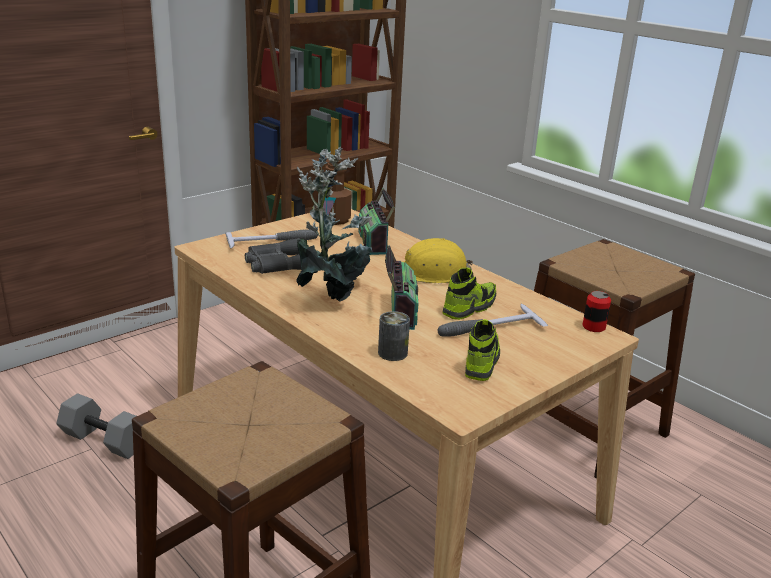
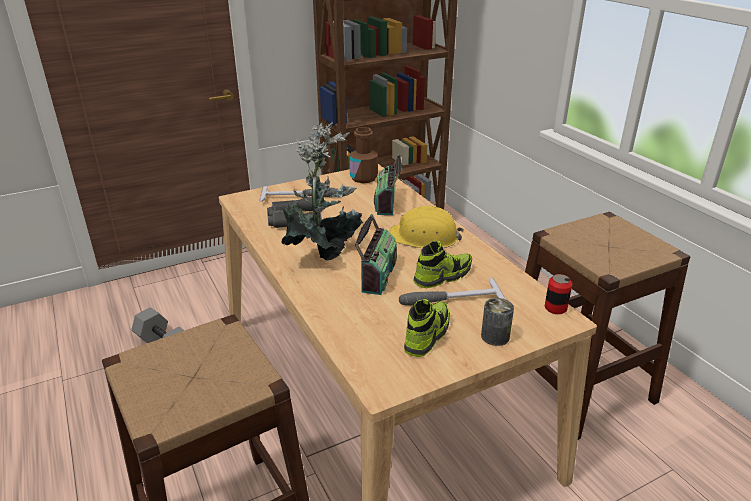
camera: 15 degrees right, 5 degrees up
(392, 353) = (349, 318): can -> can (495, 336)

